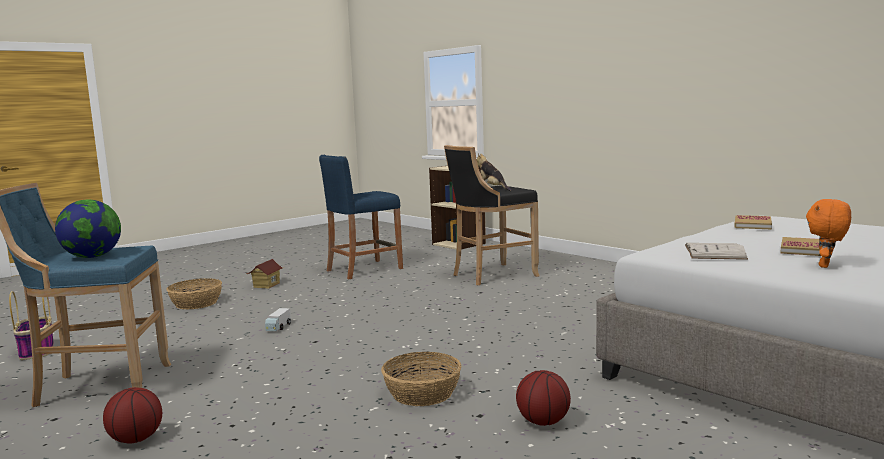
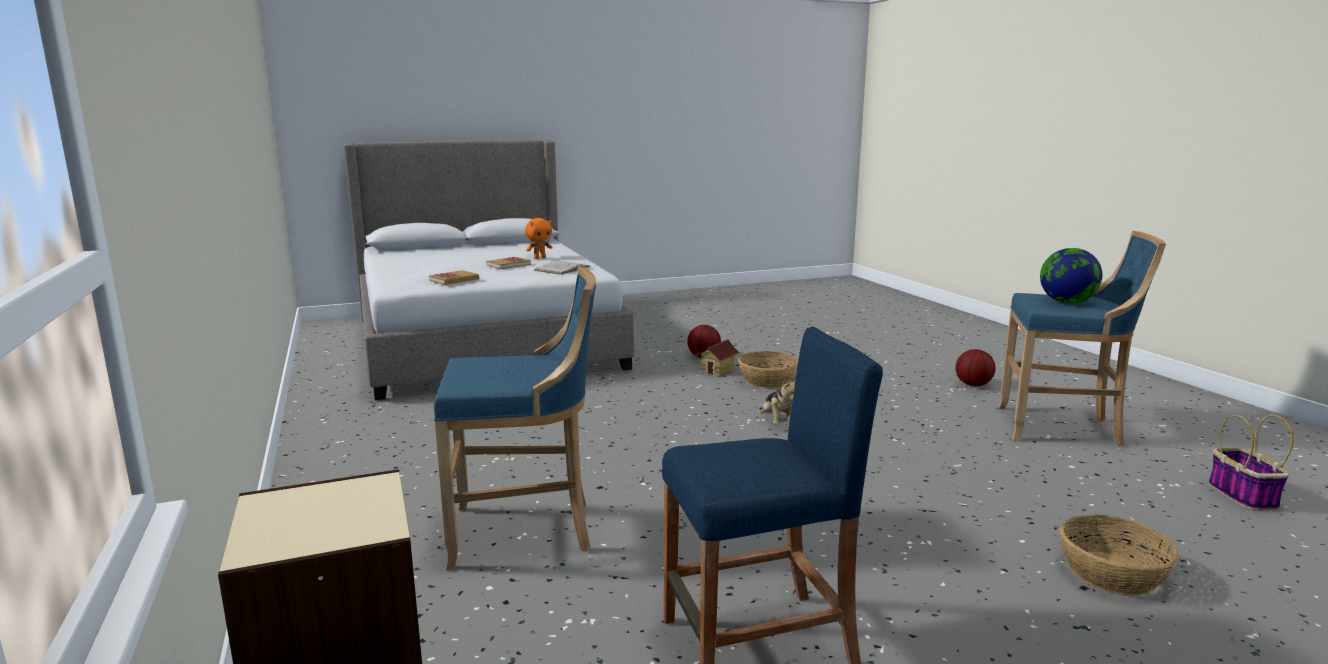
camera: 160 degrees left, 5 degrees up
(266, 285) = (1000, 620): toy house -> toy house (718, 371)
(278, 327) = (913, 473): toy truck -> none
(491, 275) = (526, 532): black stool -> blue stool
(492, 189) = (502, 375): plush toy -> plush toy (776, 422)

